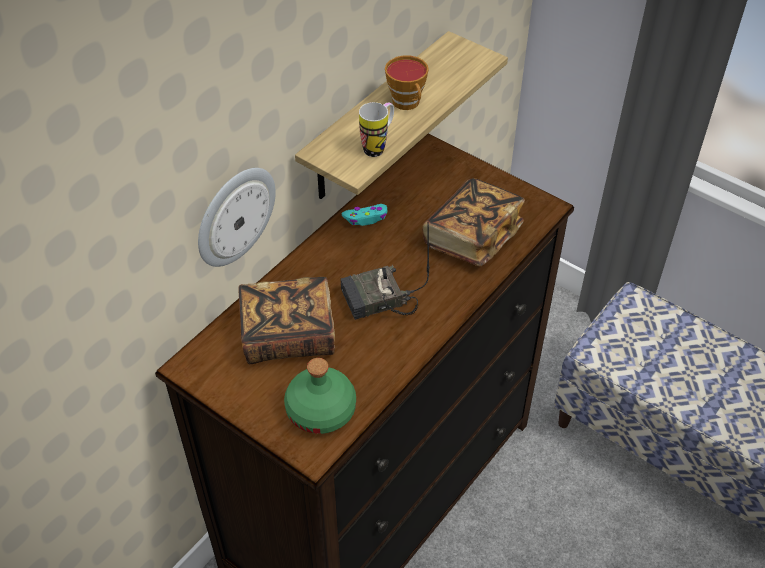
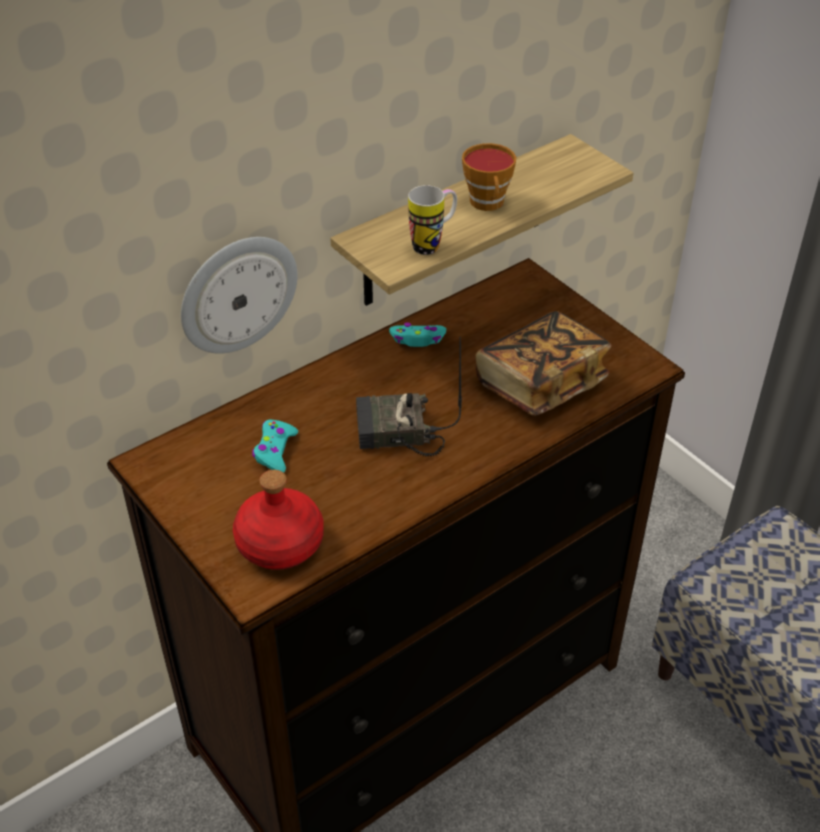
camera: 15 degrees right, 5 degrees down
(288, 335) = (275, 451): book -> turquoise game controller
(321, 410) = (281, 543): green bottle -> red bottle

